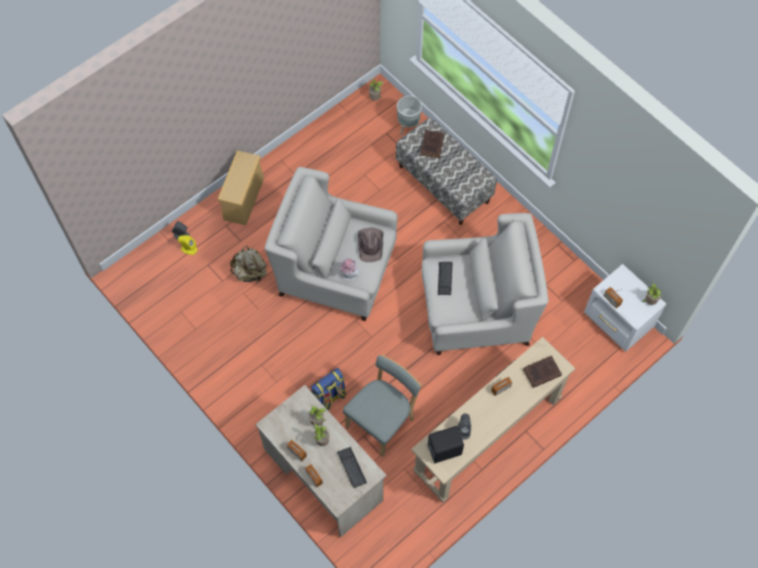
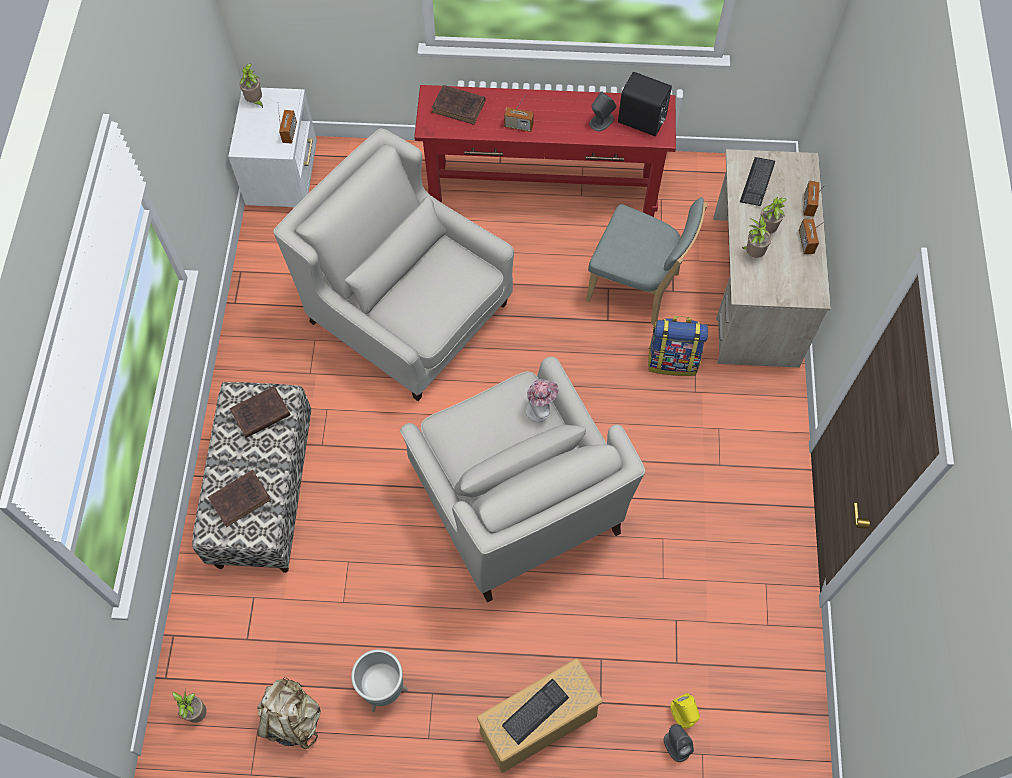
camera: 135 degrees left, 0 degrees up
(250, 273) = (628, 598): beige backpack -> beige backpack (292, 719)
(371, 245) = (472, 425): brown hat -> none
(382, 421) = (637, 288): grey chair -> grey chair turned 150 degrees counterclockwise
(408, 127) = (209, 619): grey planter -> grey planter (383, 690)
(445, 279) = (432, 308): keyboard -> keyboard (535, 711)
(465, 179) = (259, 414): none -> brown book
(487, 435) = (543, 189): beige console table -> red console table

